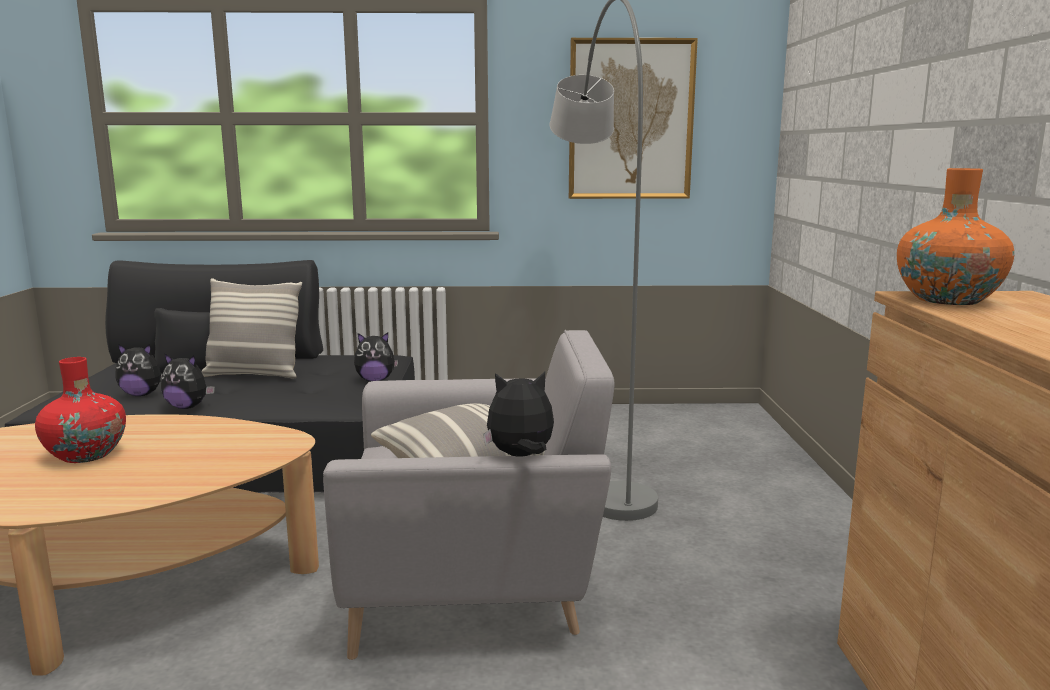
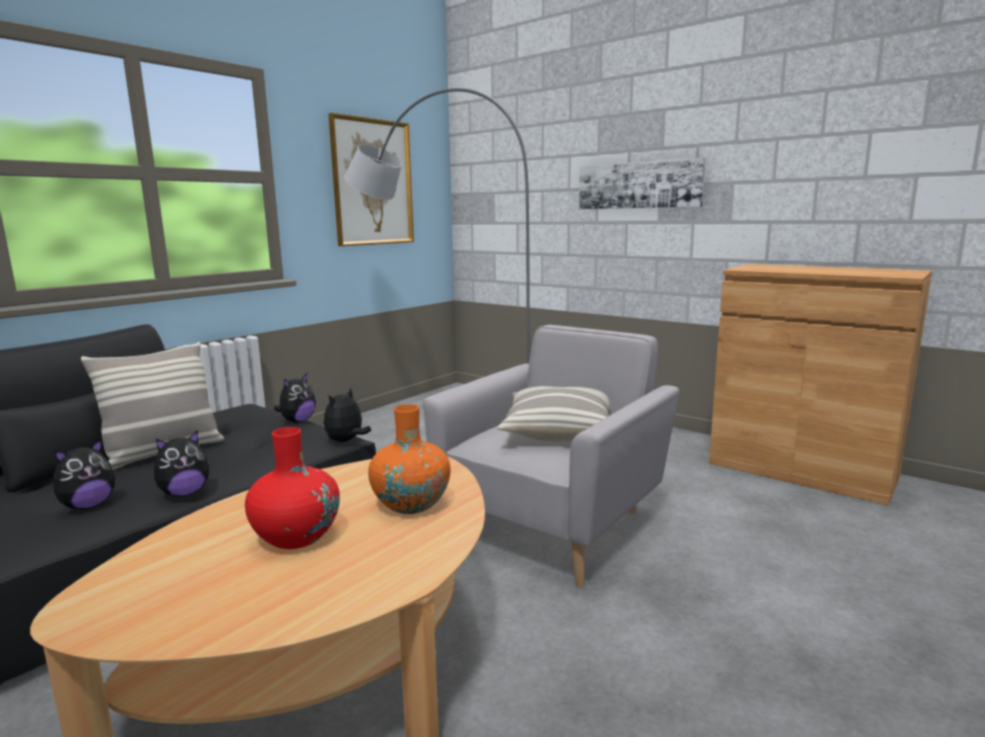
camera: 50 degrees left, 0 degrees up
(521, 456) = (646, 397): plush toy -> plush toy (346, 441)
(930, 122) = (639, 185): none -> picture
(948, 299) = (758, 268): orange vase -> orange vase (411, 503)

